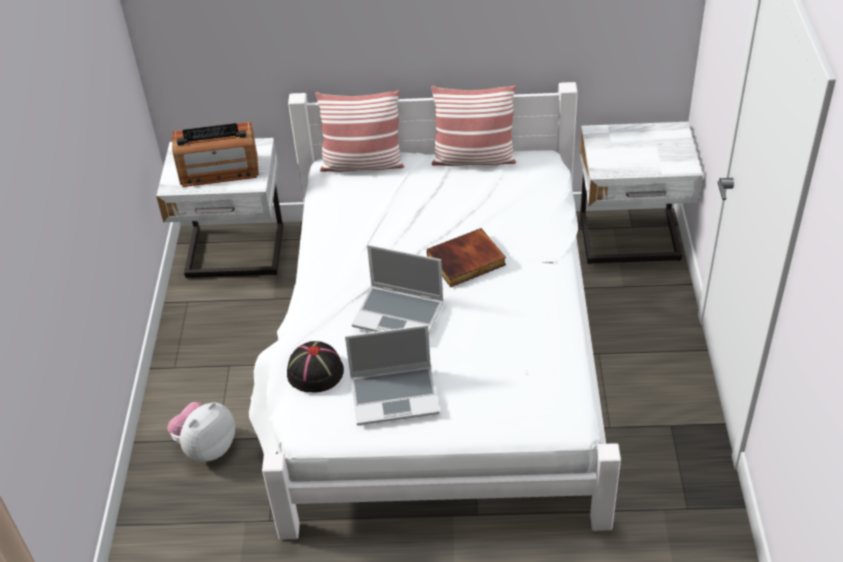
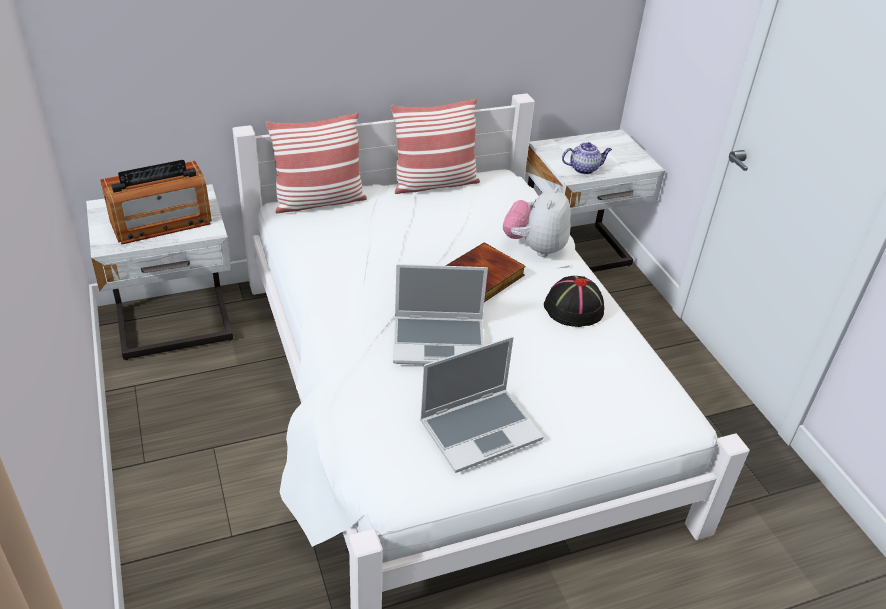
camera: 25 degrees left, 5 degrees down
(206, 447) = (220, 549): plush toy -> plush toy (535, 247)
(315, 372) = (372, 422): black hat -> black hat (573, 308)
(619, 163) = (584, 169): none -> teapot

